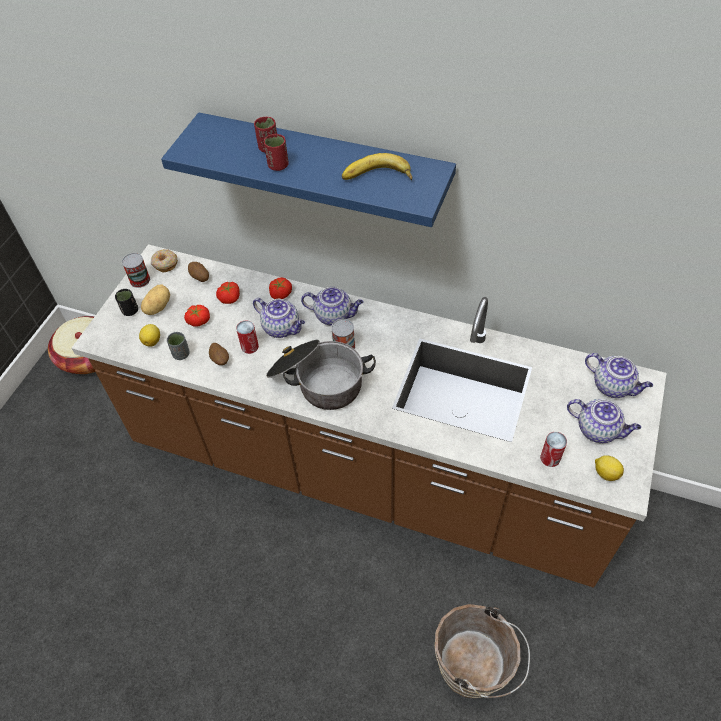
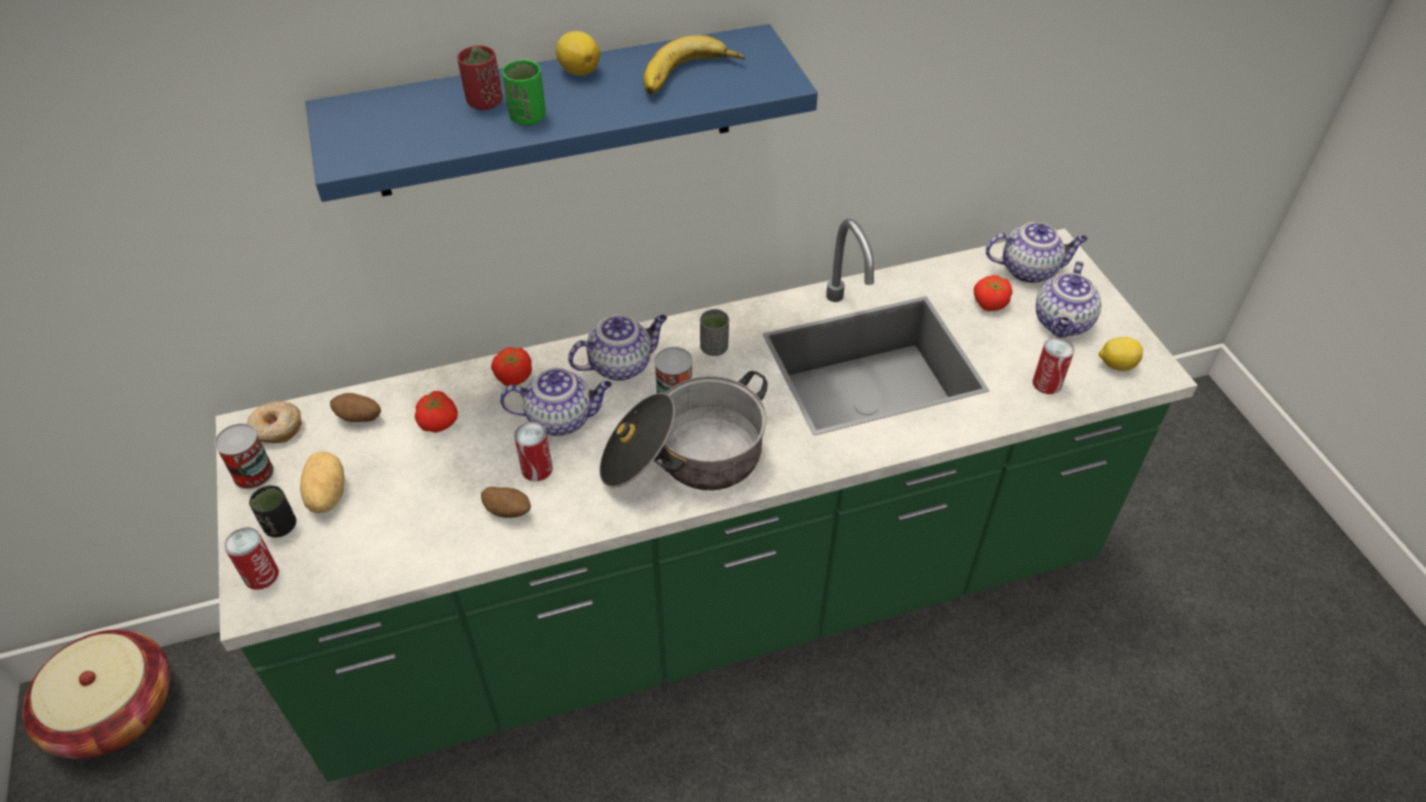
camera: 40 degrees left, 5 degrees down
(106, 328) = (261, 575): none -> can
(152, 341) = (366, 547): lemon -> lemon (579, 70)
(181, 354) = (436, 539): grey cup -> grey cup (714, 348)
(198, 320) = (417, 477): tomato -> tomato (989, 302)
(278, 165) = (528, 117): red cup -> green cup
(366, 470) = (713, 601): brown counter -> green counter
(475, 669) = (1052, 749): brown bucket -> none
(598, 430) = (1062, 324): teapot -> teapot turned 120 degrees clockwise

